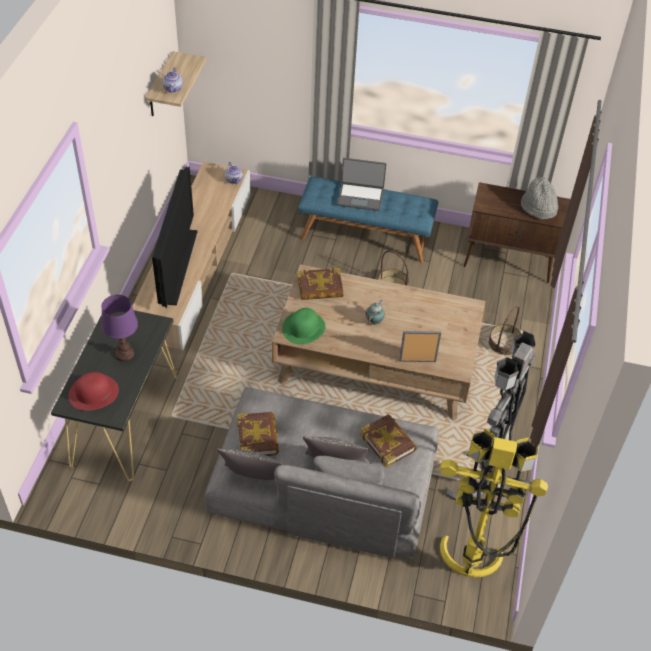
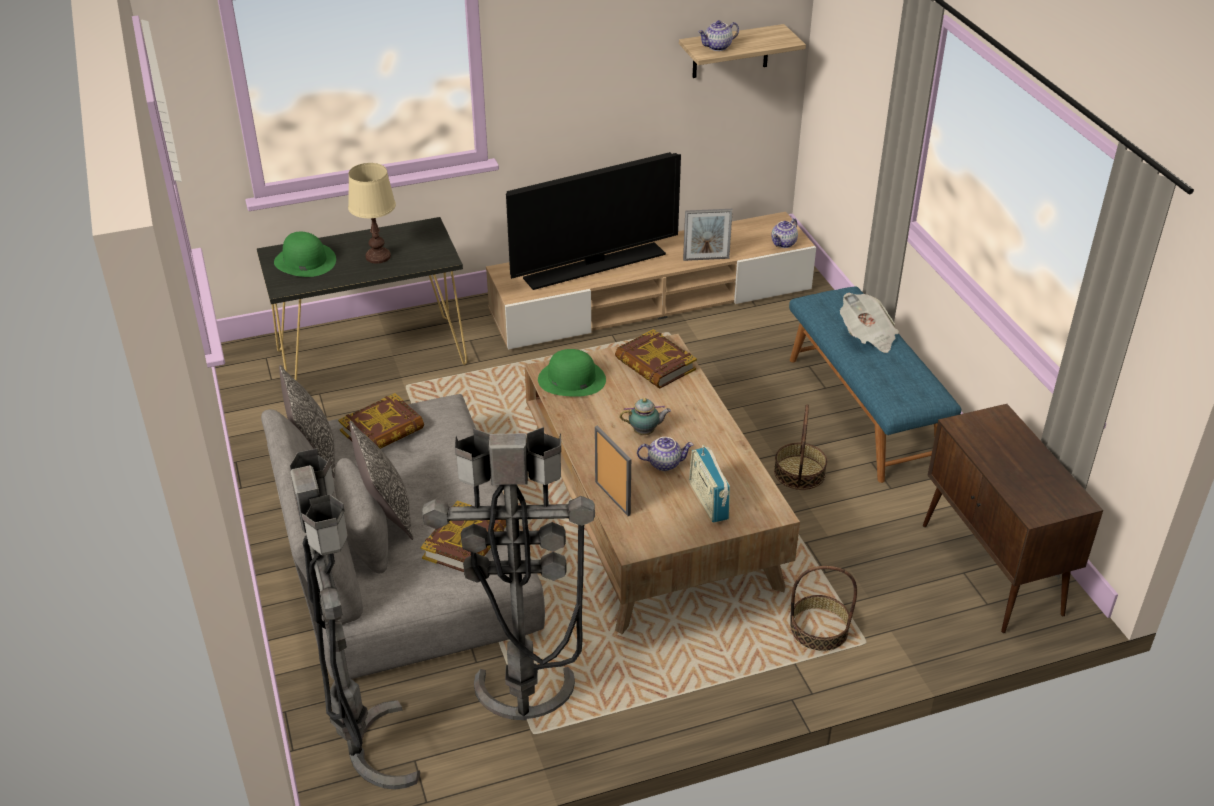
camera: 60 degrees right, 10 degrees down
(93, 393) = (304, 261): red hat -> green hat
(124, 354) = (377, 256): purple table lamp -> beige table lamp
(217, 217) = (706, 259): none -> picture frame
(360, 197) = (867, 336): laptop -> newspaper
(405, 326) = (664, 463): none -> teapot
(447, 325) = (708, 501): none -> radio
(468, 569) = (364, 754): yellow floor lamp -> grey floor lamp
(538, 207) = (1033, 482): grey hat -> none

